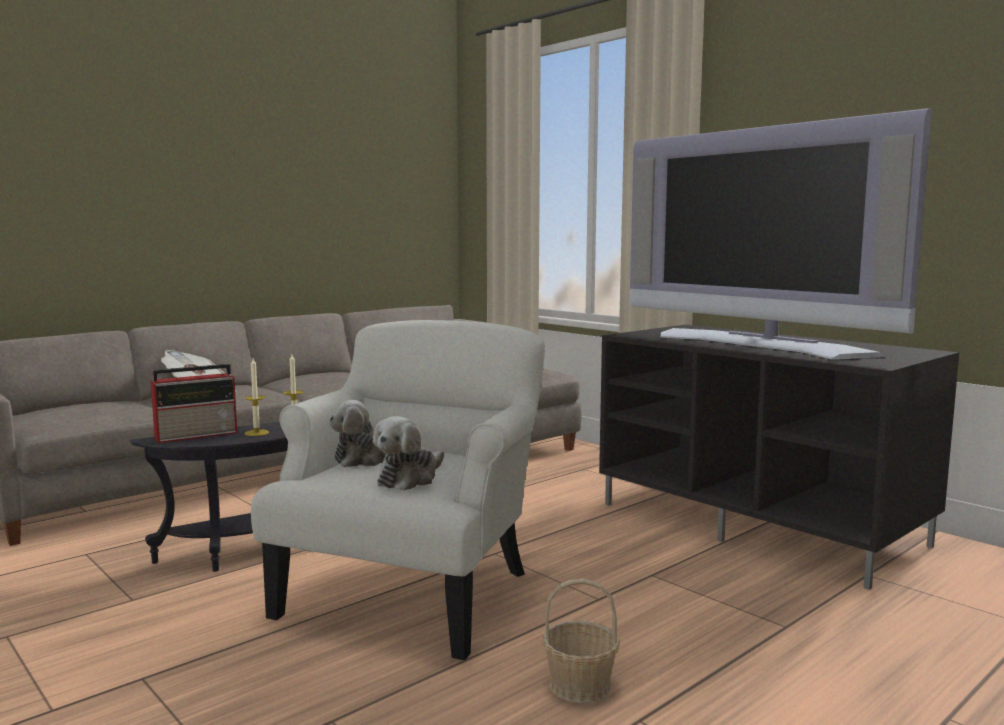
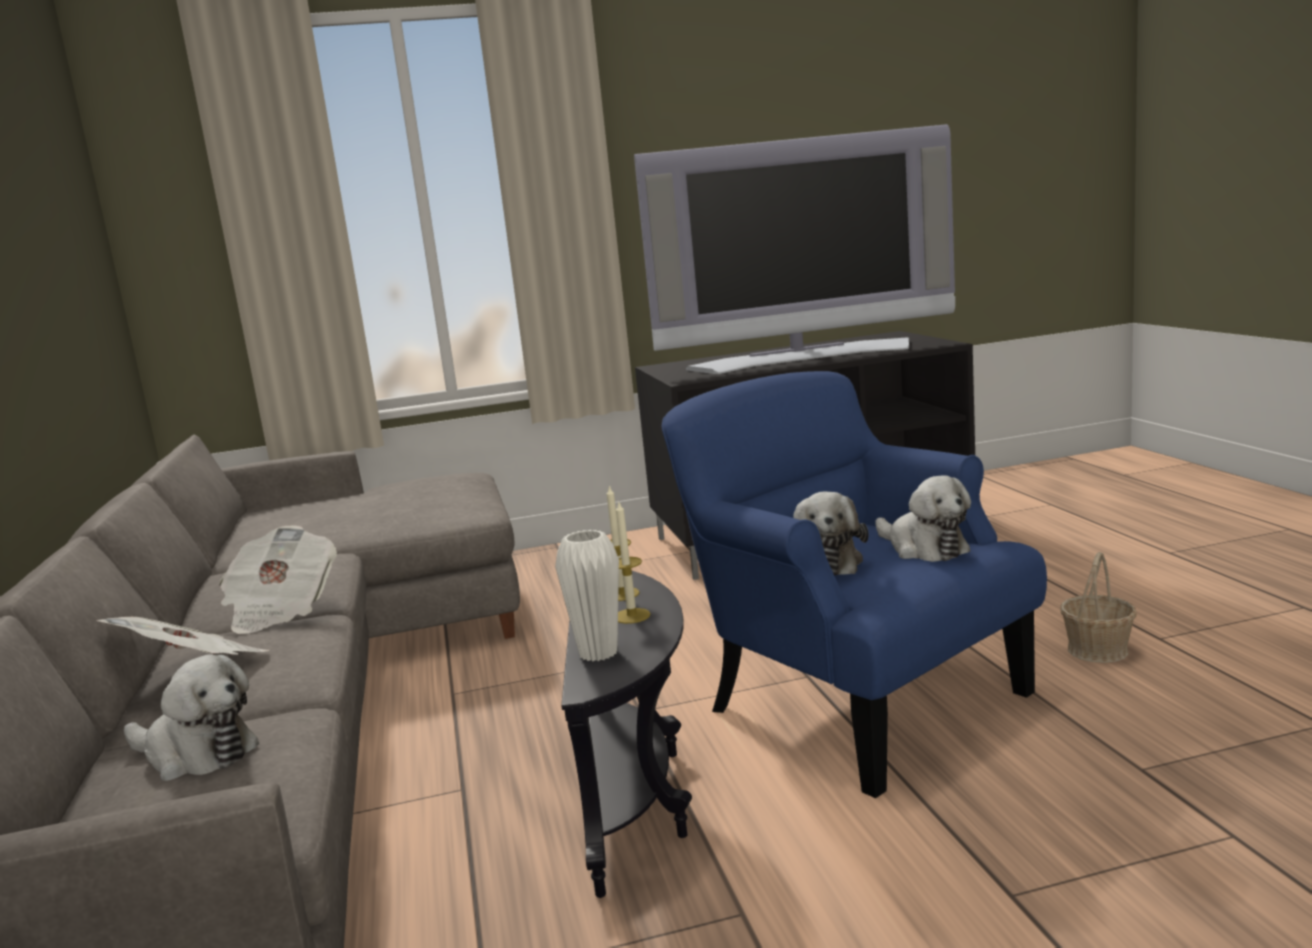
camera: 60 degrees left, 5 degrees up
(109, 407) = (196, 754): none -> plush toy
(198, 435) = (598, 653): radio -> white vase
(282, 386) = (280, 609): none -> newspaper
(413, 592) = (856, 701): white armchair -> blue armchair

